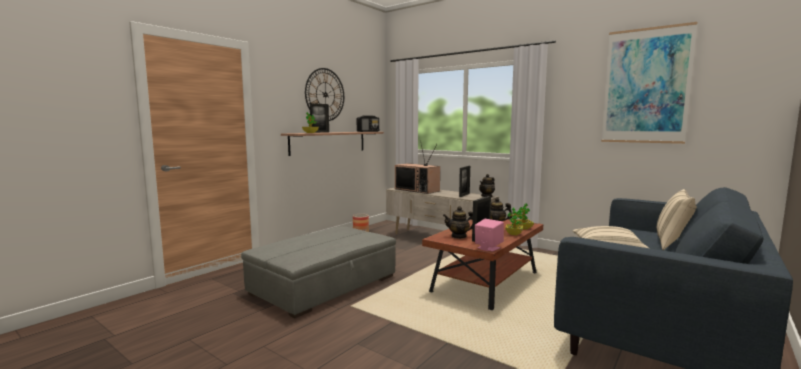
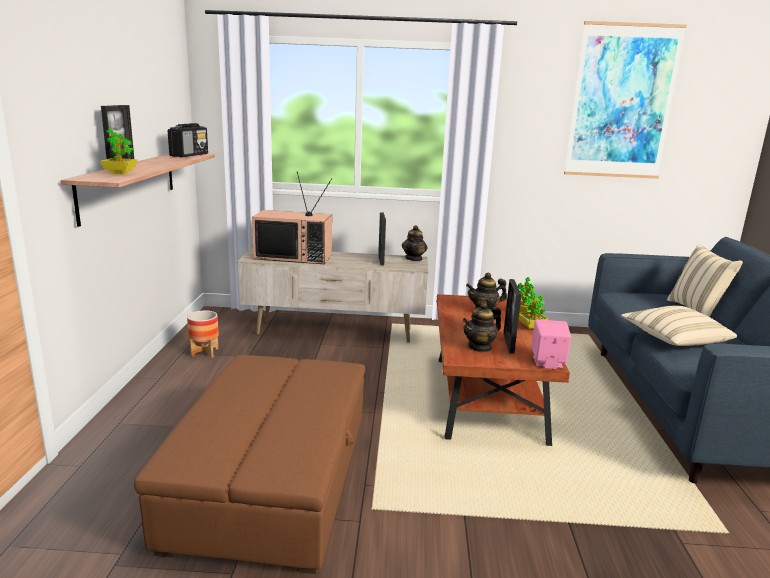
camera: 35 degrees left, 10 degrees up
(324, 285) = (274, 479): grey ottoman -> brown ottoman
(325, 95) = (116, 84): wall clock -> none

